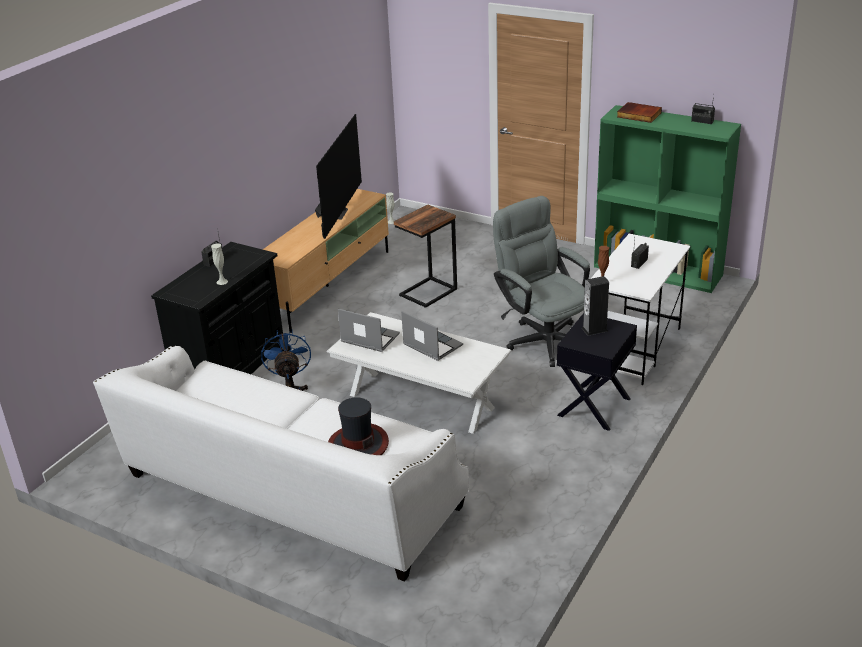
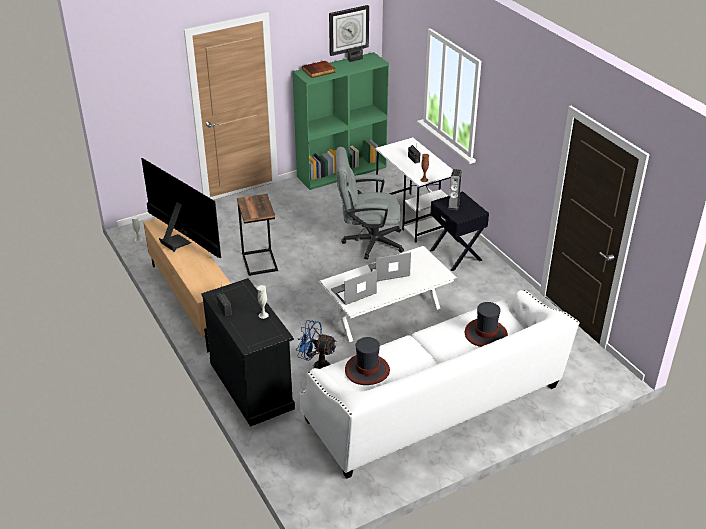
camera: 60 degrees left, 5 degrees up
(224, 388) = (367, 370): none -> hat
(705, 77) = (348, 30): none -> wall clock

